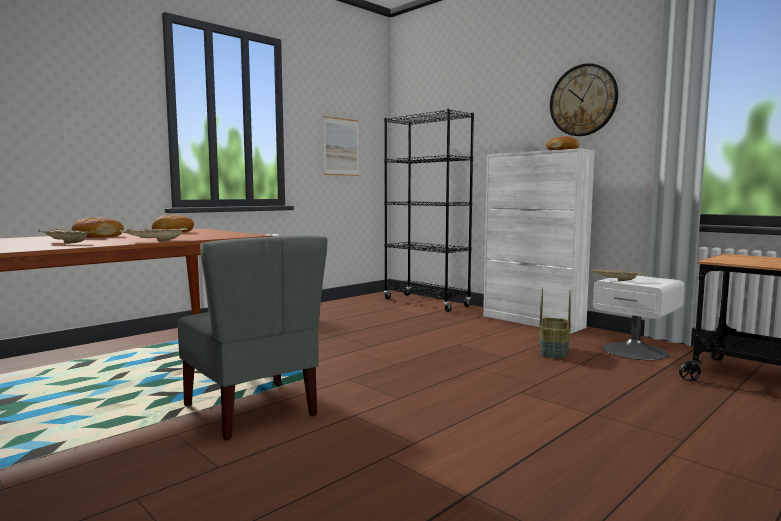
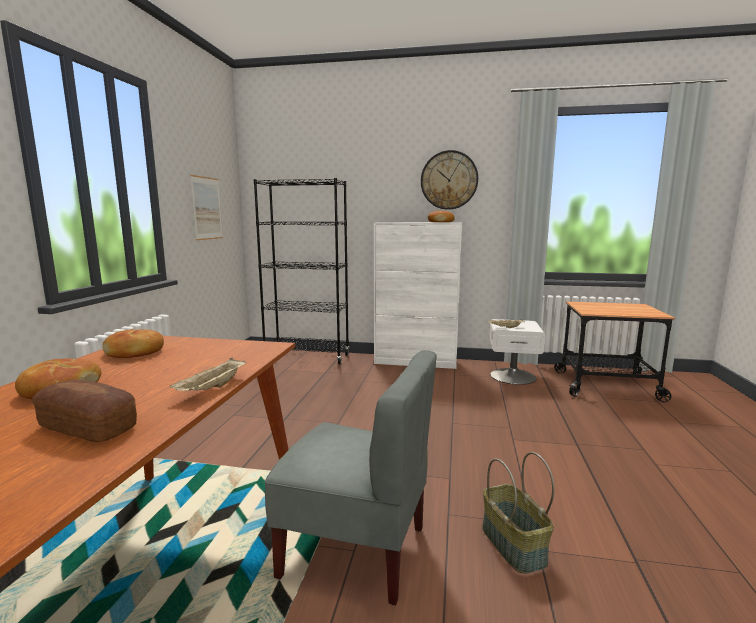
camera: 35 degrees left, 5 degrees up
(65, 243) = (88, 427): beige tray -> bread
(552, 351) = (471, 390): basket -> basket (512, 544)

